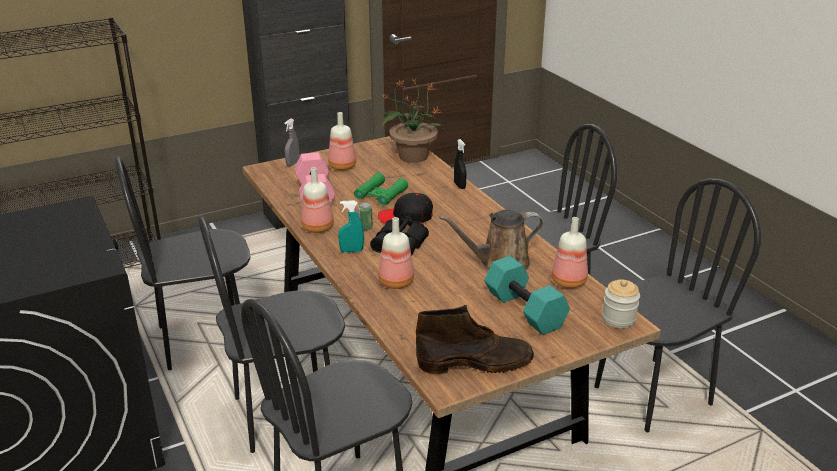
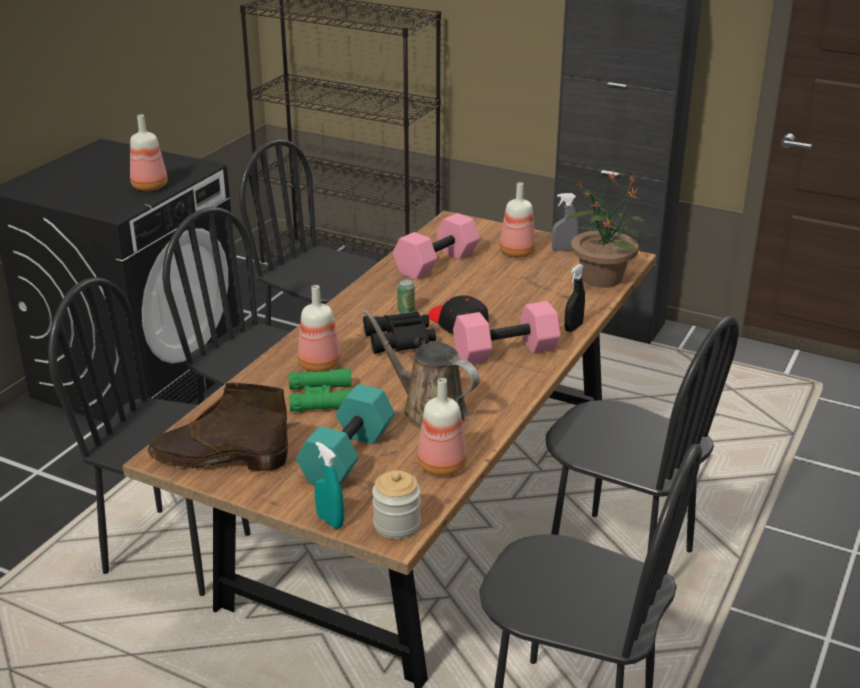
camera: 55 degrees right, 0 degrees up
(292, 163) = (484, 228): grey spray bottle -> grey spray bottle (563, 250)
(318, 227) = (375, 289): bottle -> bottle (151, 187)
(351, 251) = (351, 321): turquoise spray bottle -> turquoise spray bottle (330, 521)
(381, 194) = (486, 293): green binoculars -> green binoculars (321, 398)
(462, 216) = (505, 352): none -> pink dumbbell
(476, 363) = (217, 459): brown boot -> brown boot turned 135 degrees clockwise

